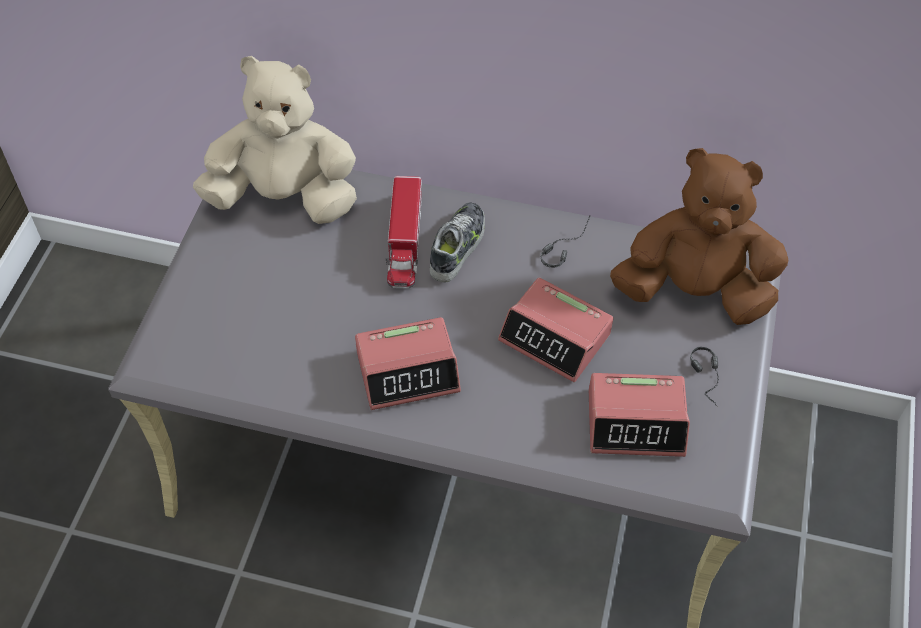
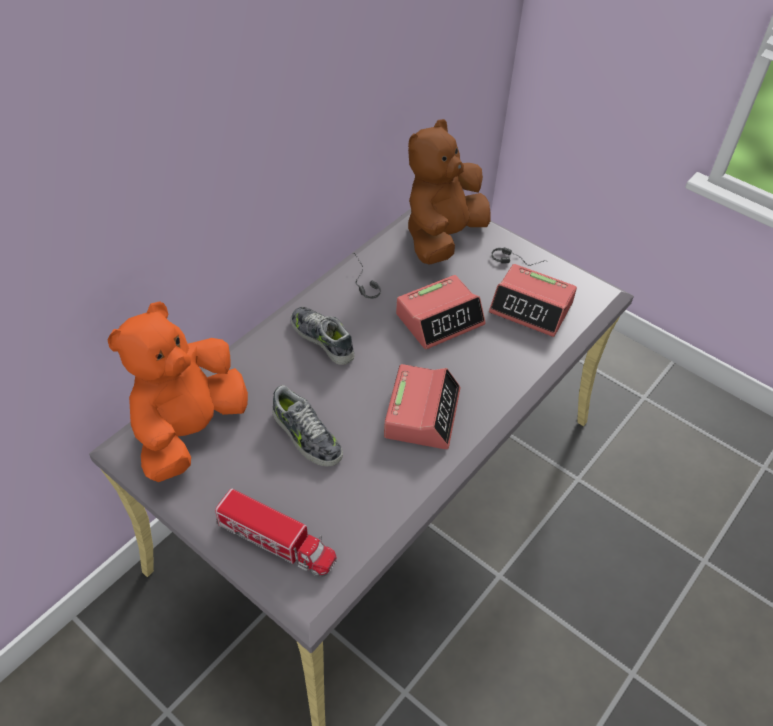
camera: 65 degrees left, 5 degrees down
(285, 197) = (189, 430): beige plush toy -> orange plush toy
(324, 286) = (306, 436): none -> shoe
(404, 242) = (295, 368): toy truck -> toy truck (276, 541)
(636, 422) = (531, 308): alarm clock -> alarm clock turned 90 degrees clockwise

